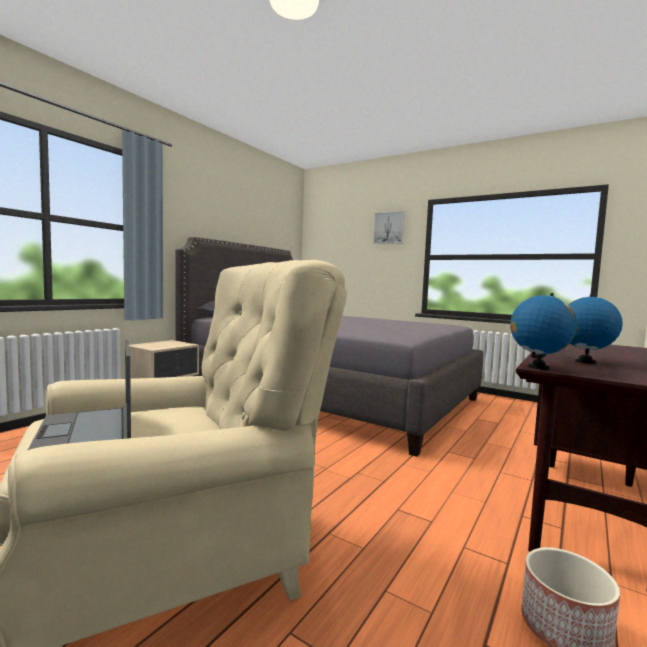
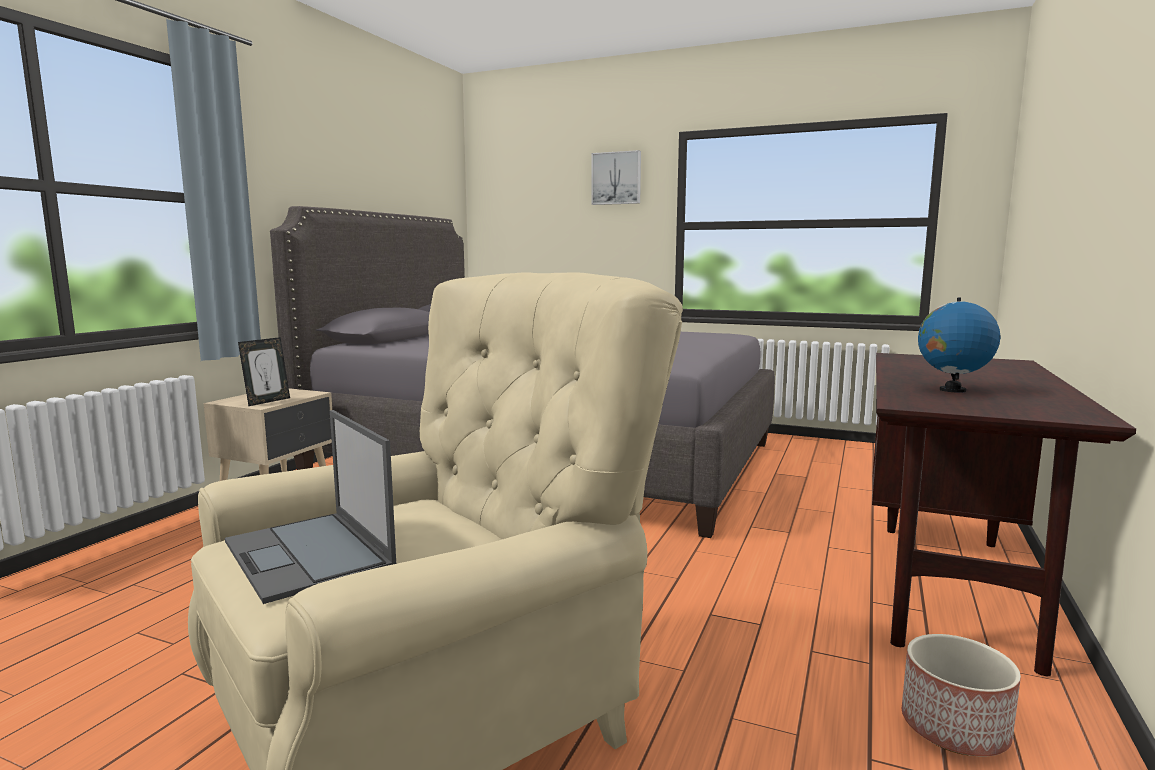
camera: 10 degrees left, 5 degrees up
(159, 346) = (267, 401): none -> picture frame
(538, 367) = (902, 404): globe -> none

